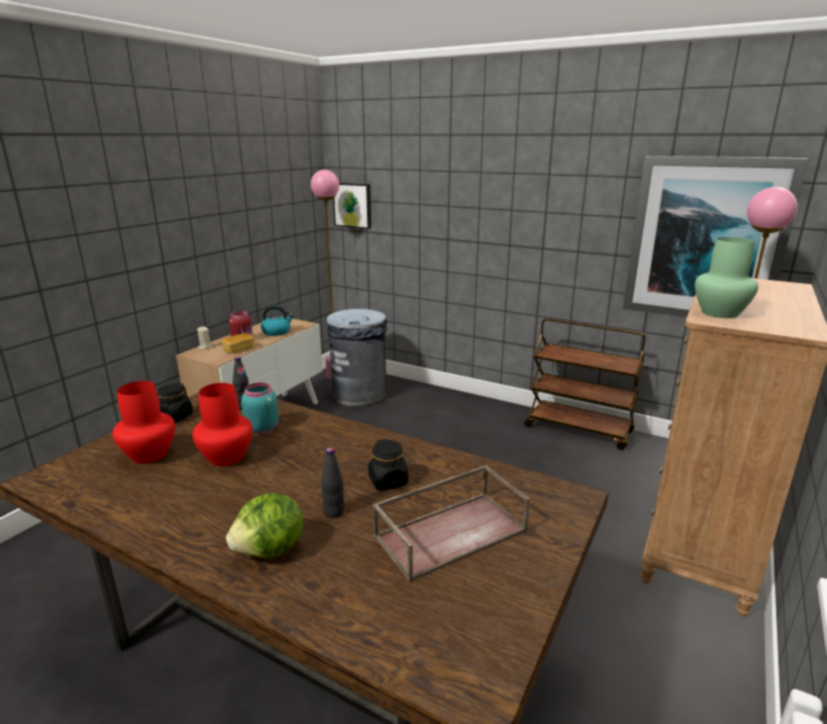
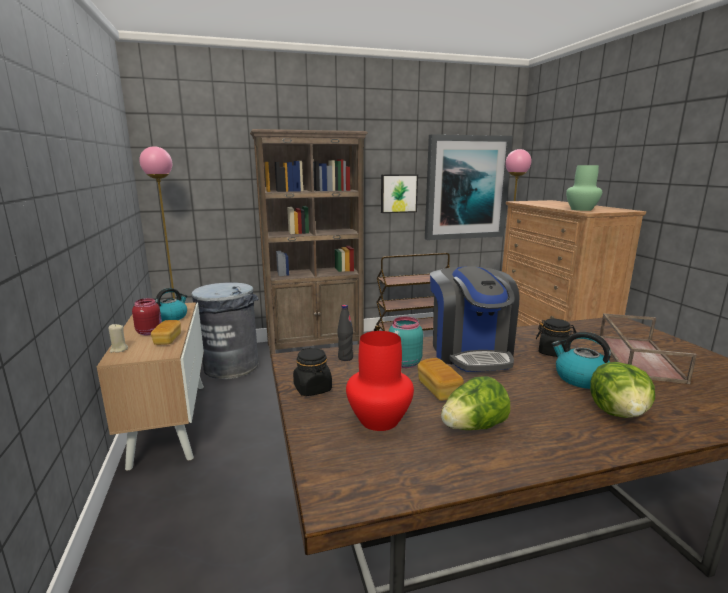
camera: 45 degrees left, 5 degrees down
(171, 491) = (473, 427): none -> lettuce
(225, 457) = (439, 390): red vase -> bread
(326, 444) = (470, 352): none -> coffee machine
(334, 512) = (580, 378): black bottle -> kettle
(353, 205) = (174, 185): picture -> picture (398, 193)
(455, 402) = (316, 345): none -> brown bookcase

